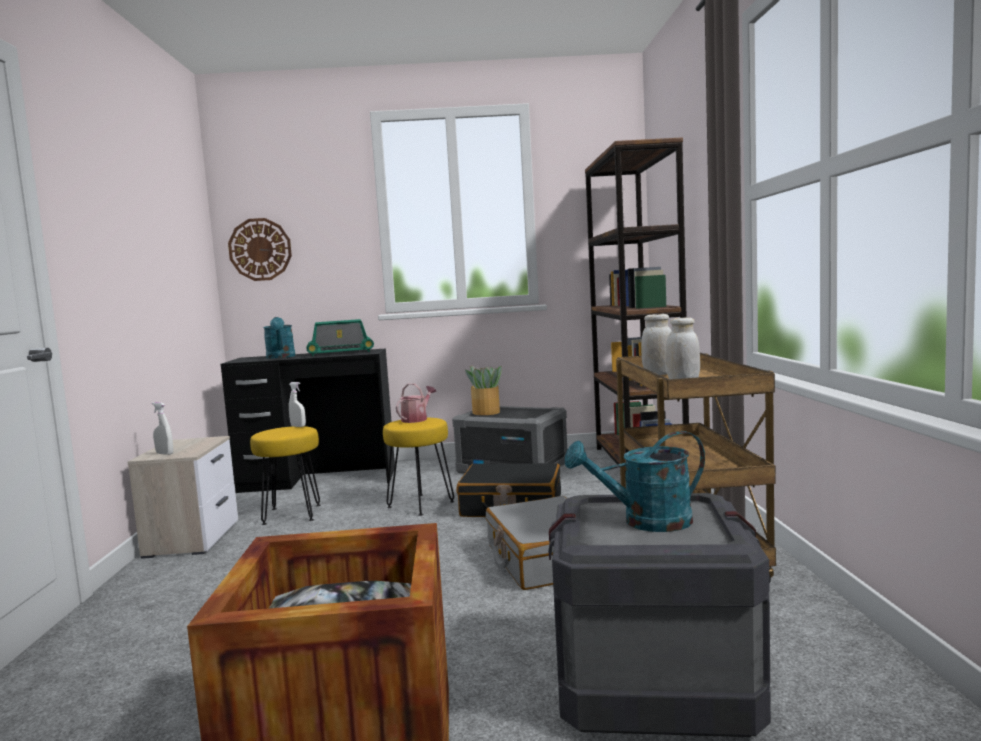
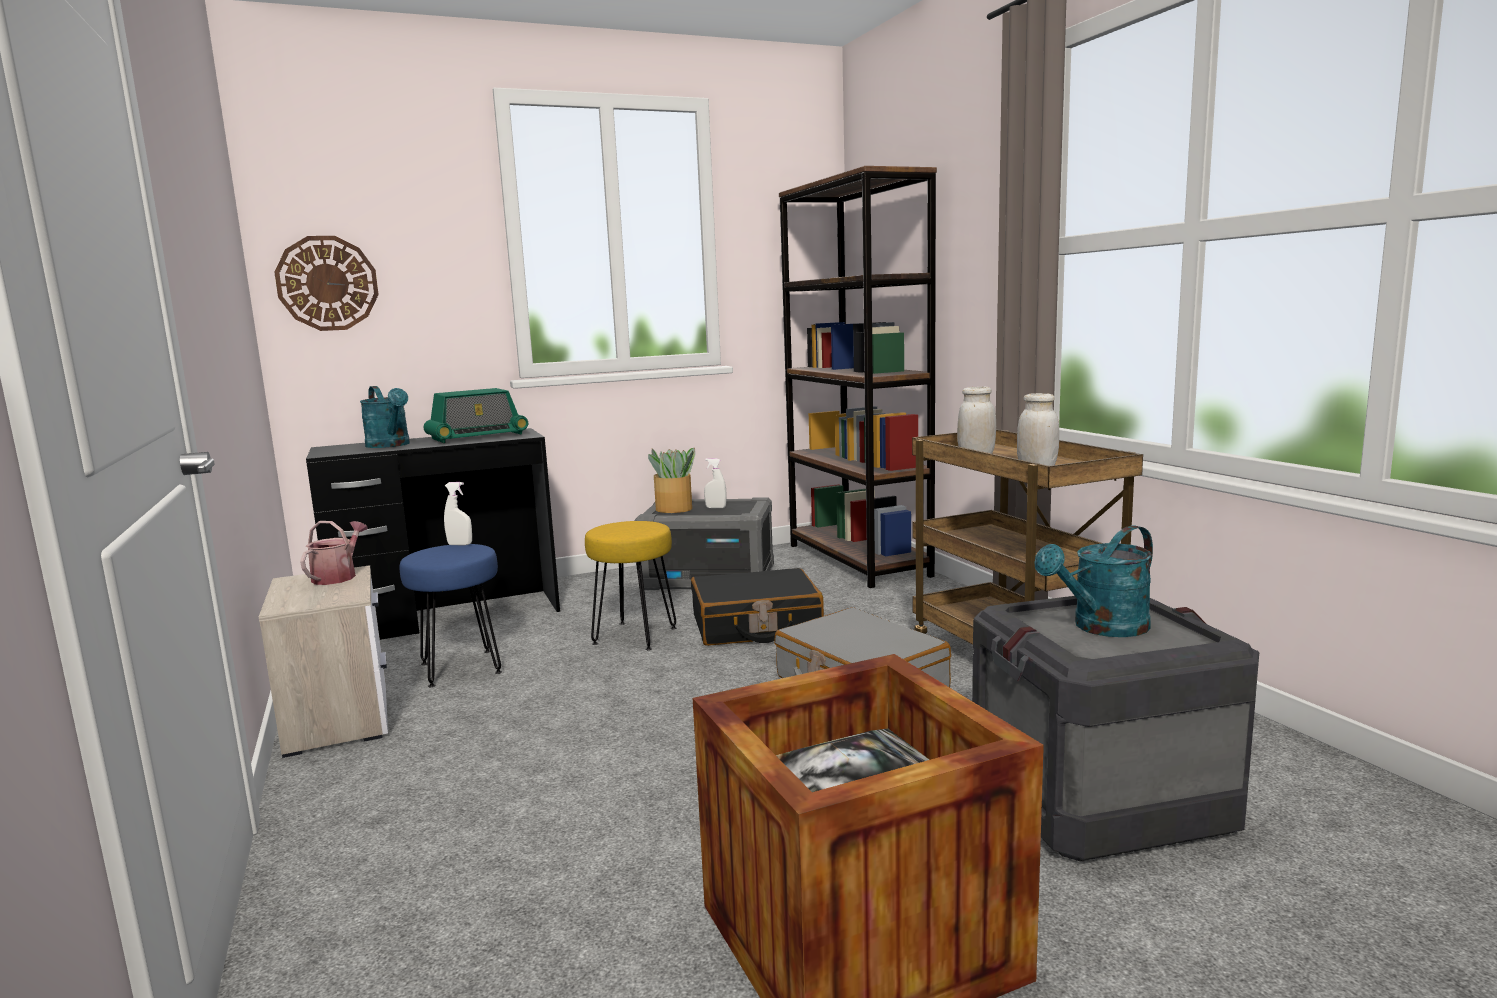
camera: 20 degrees left, 5 degrees up
(164, 453) = (306, 600): white spray bottle -> white spray bottle (715, 508)
(291, 514) = (460, 668): yellow stool -> blue stool
(416, 419) = (625, 524): watering can -> watering can (338, 576)

